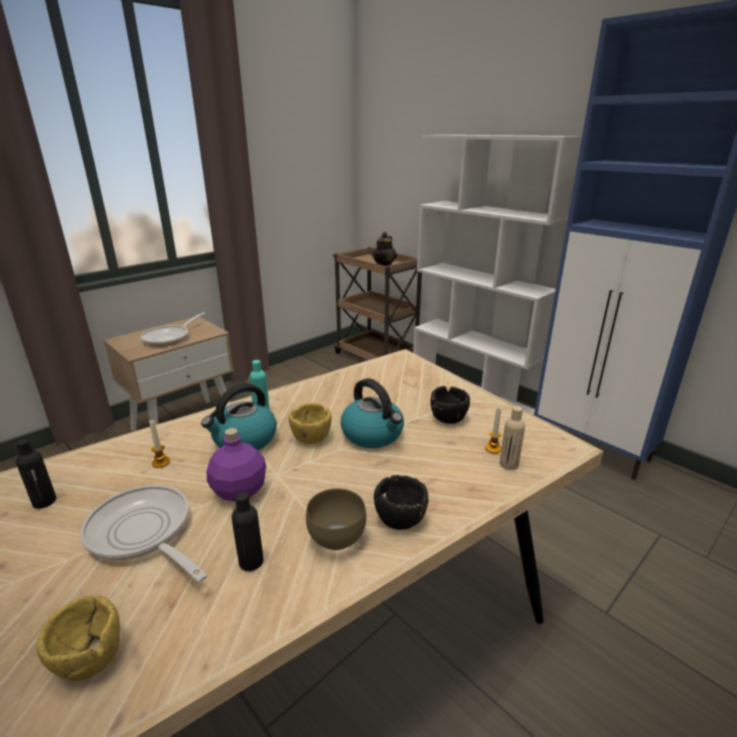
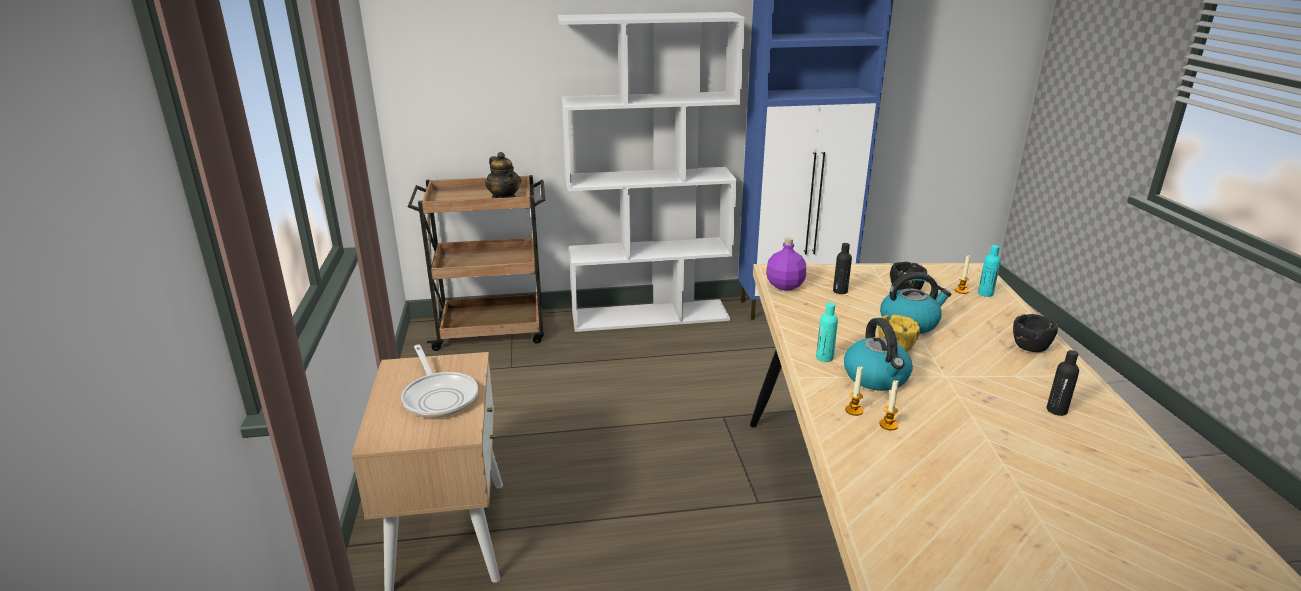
camera: 55 degrees left, 0 degrees up
(44, 502) = (922, 497): black bottle -> black bottle (840, 291)
(89, 657) = (1137, 488): yellow bowl -> none
(143, 534) = (1002, 449): frying pan -> none
(177, 442) = (854, 410): none -> candle
(240, 490) = (961, 396): purple bottle -> purple bottle (785, 285)
(338, 537) = (1041, 372): brown bowl -> none
(508, 464) = (985, 293): beige bottle -> turquoise bottle

